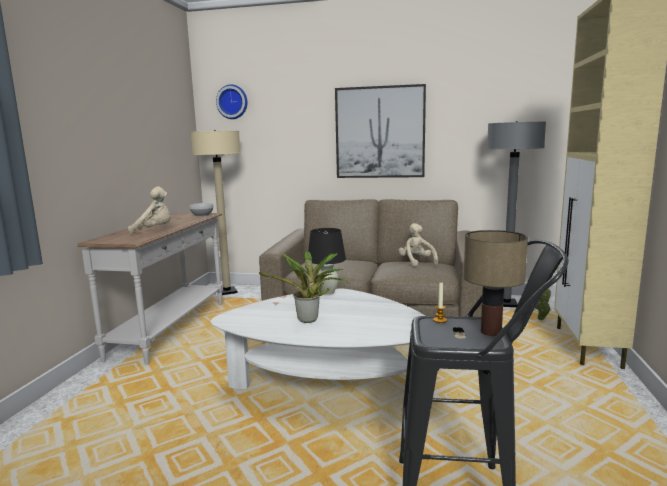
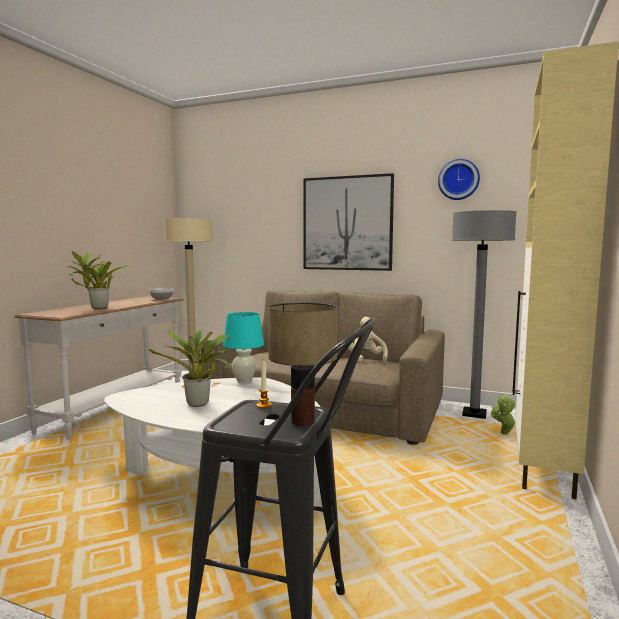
camera: 10 degrees right, 5 degrees down
(154, 230) = (97, 308): beige plush toy -> potted plant
(233, 102) = (210, 193): wall clock -> wall clock (458, 180)
(327, 293) = (244, 380): black table lamp -> turquoise table lamp

